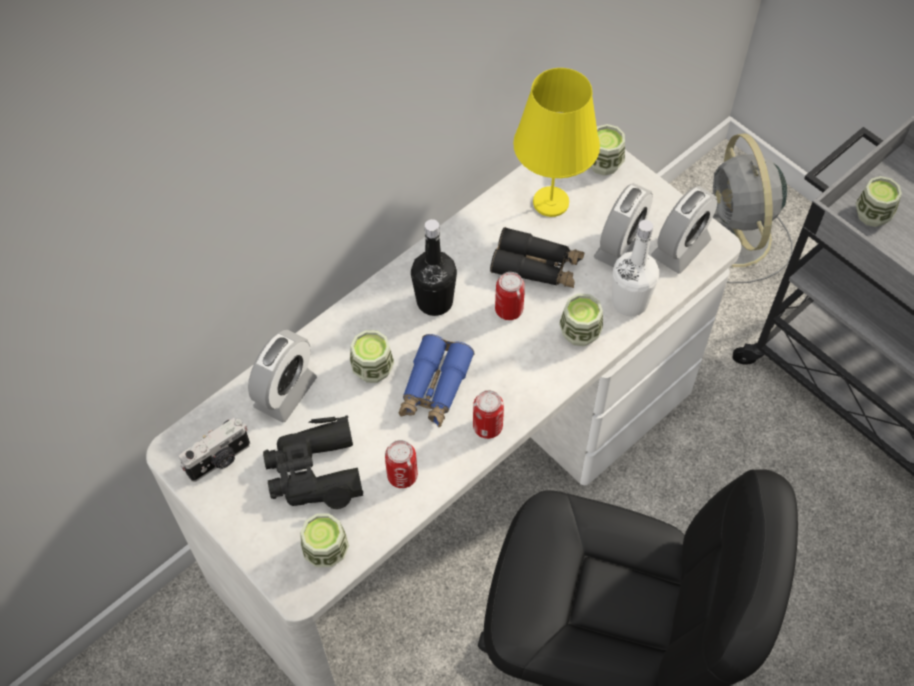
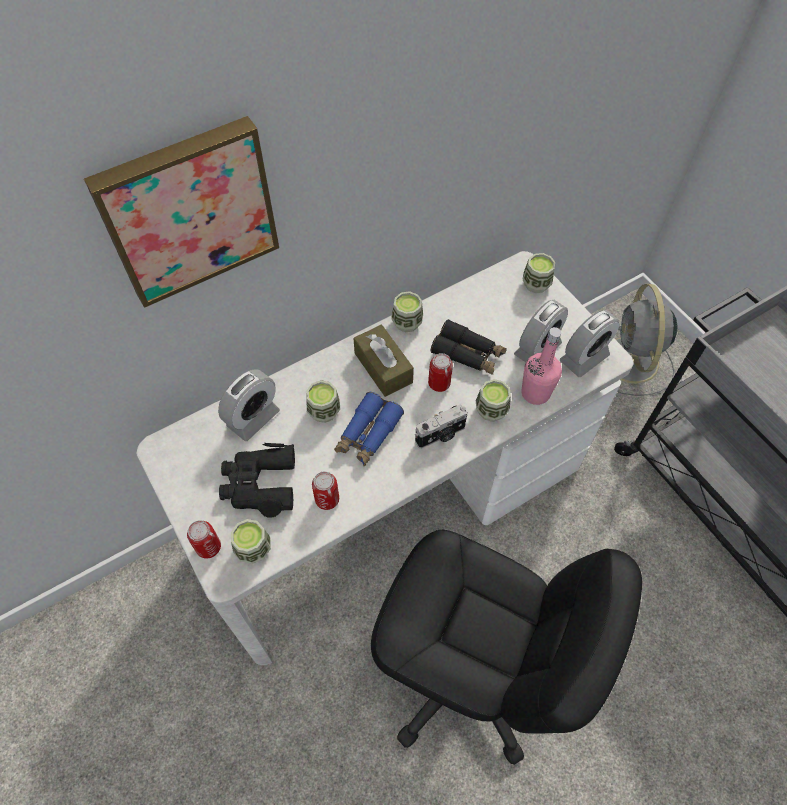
camera: 10 degrees right, 0 degrees up
(205, 155) = (188, 211): none -> picture
(220, 460) = (191, 462): camera -> camera (441, 435)
(434, 301) = (383, 367): black bottle -> brown tissue box
(487, 426) = (402, 472): can -> can (208, 547)
(551, 202) = (489, 307): yellow table lamp -> none
(629, 302) = (535, 393): white bottle -> pink bottle
(872, 214) = (743, 356): cup -> cup (407, 322)

